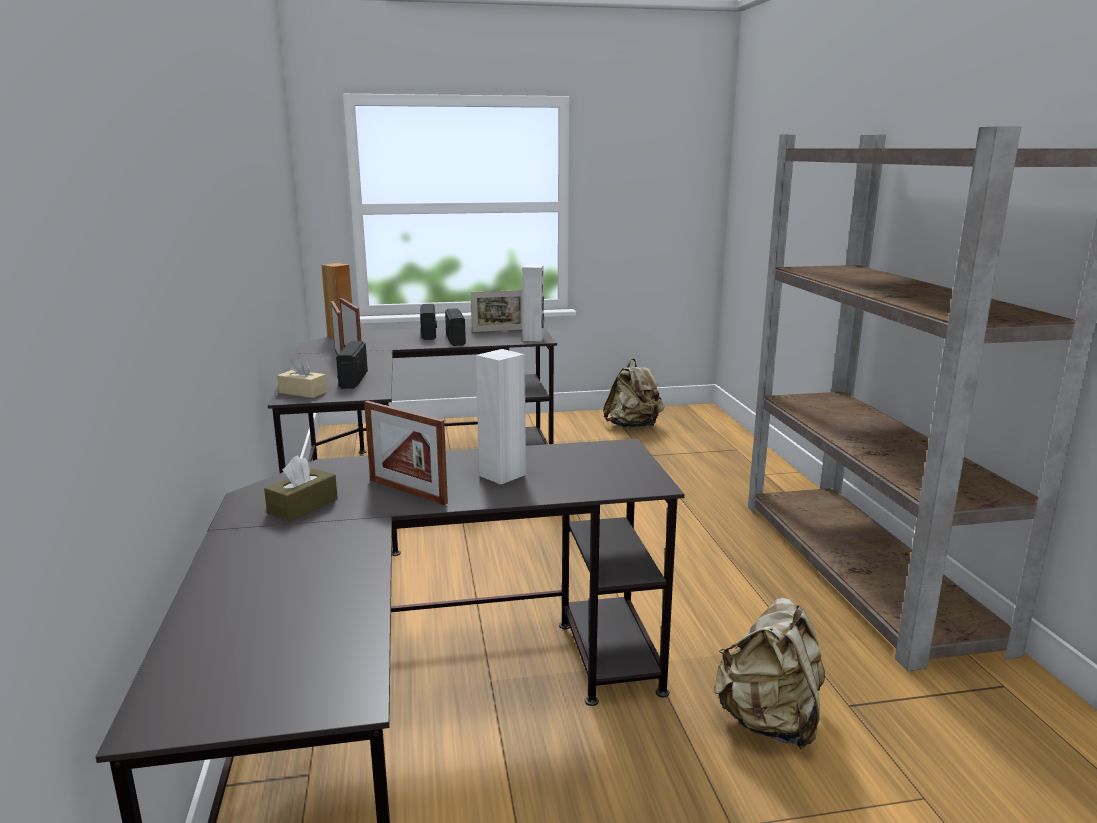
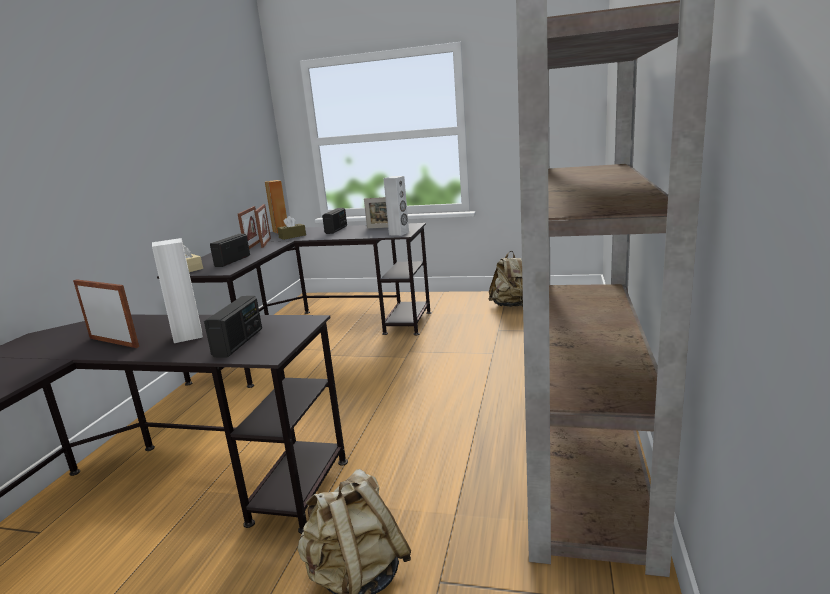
camera: 25 degrees right, 0 degrees up
(303, 506) = (44, 346): brown tissue box -> brown tissue box (292, 236)
(407, 491) = (113, 342): picture frame -> picture frame turned 150 degrees clockwise
(456, 340) = (346, 234): radio -> radio (239, 342)

